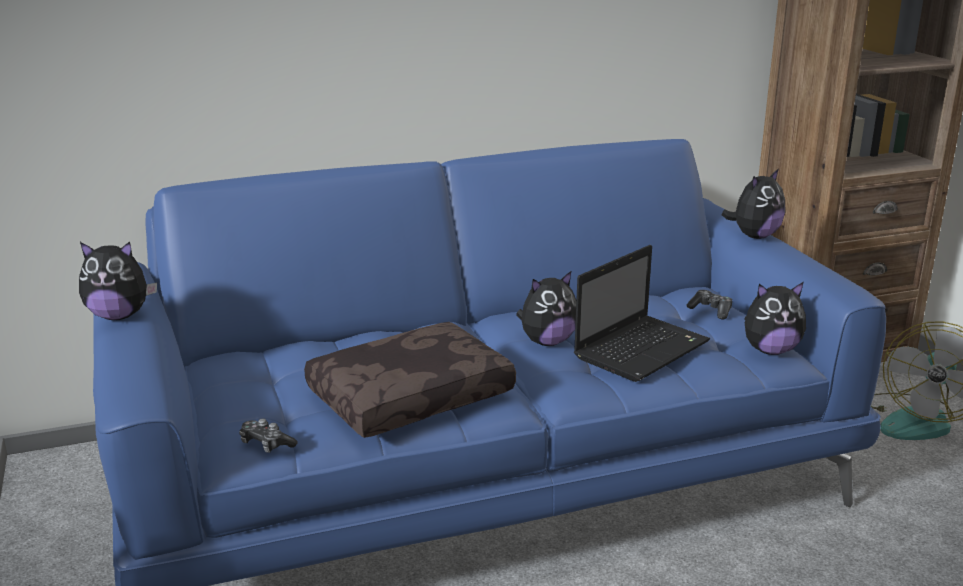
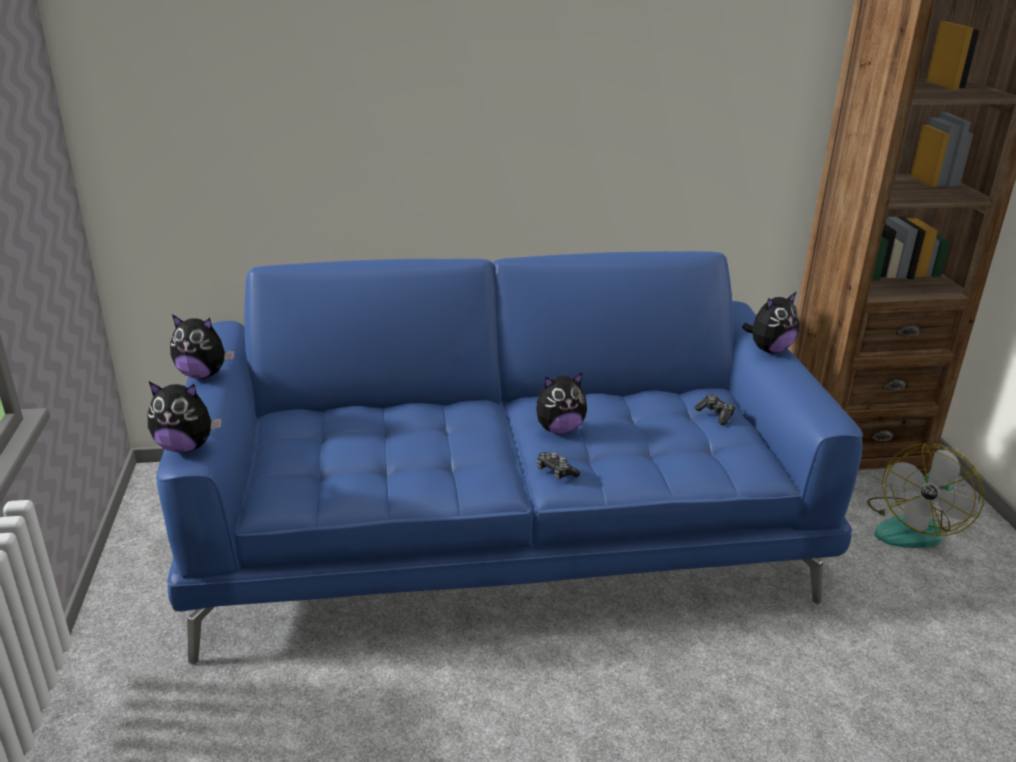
camera: 10 degrees right, 5 degrees up
(266, 444) = (295, 499): game controller -> game controller (555, 472)
(410, 395) = (425, 467): brown pillow -> none
(642, 349) = (639, 446): laptop -> none
(770, 350) = (754, 460): plush toy -> plush toy (186, 447)

